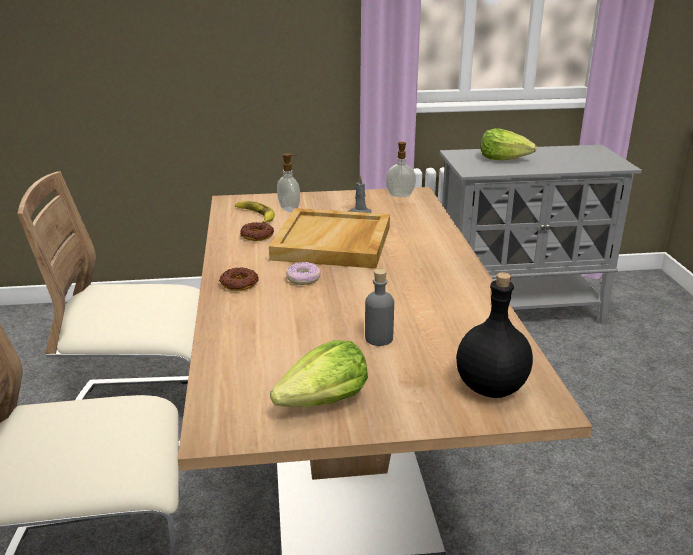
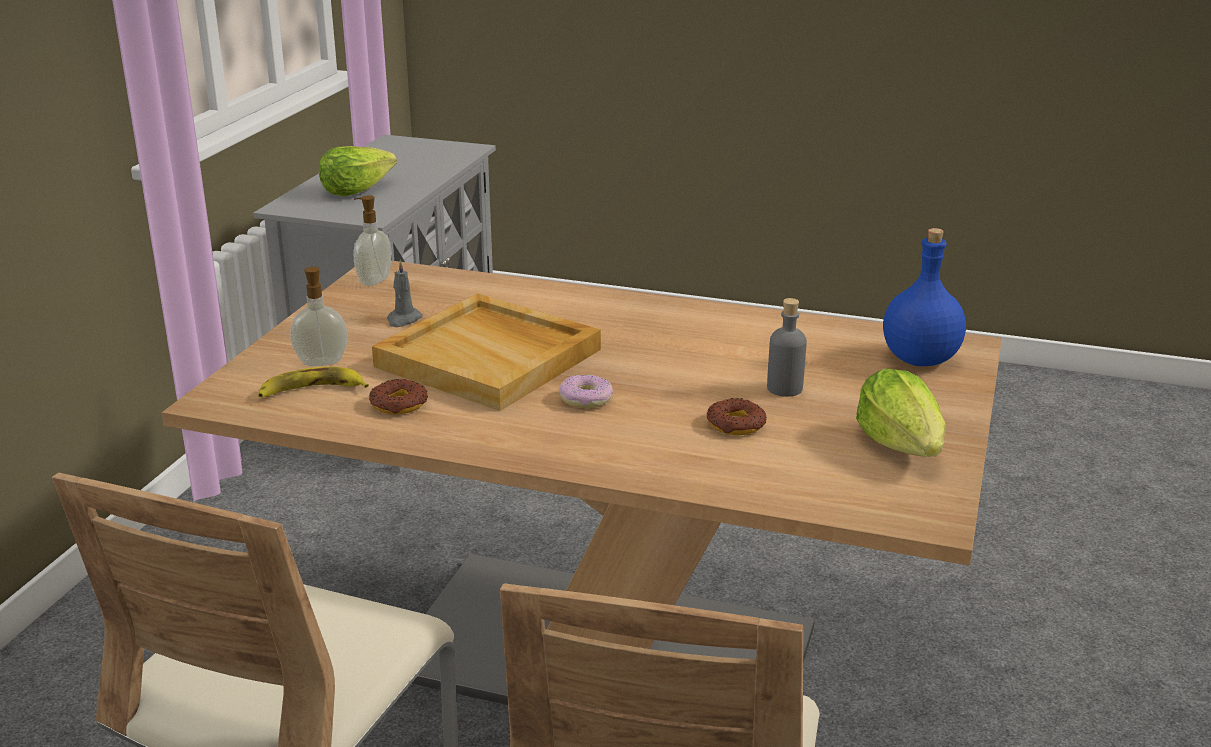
camera: 65 degrees left, 0 degrees up
(239, 284) = (559, 445): donut -> donut (736, 424)
(491, 388) = (921, 359): black bottle -> blue bottle

